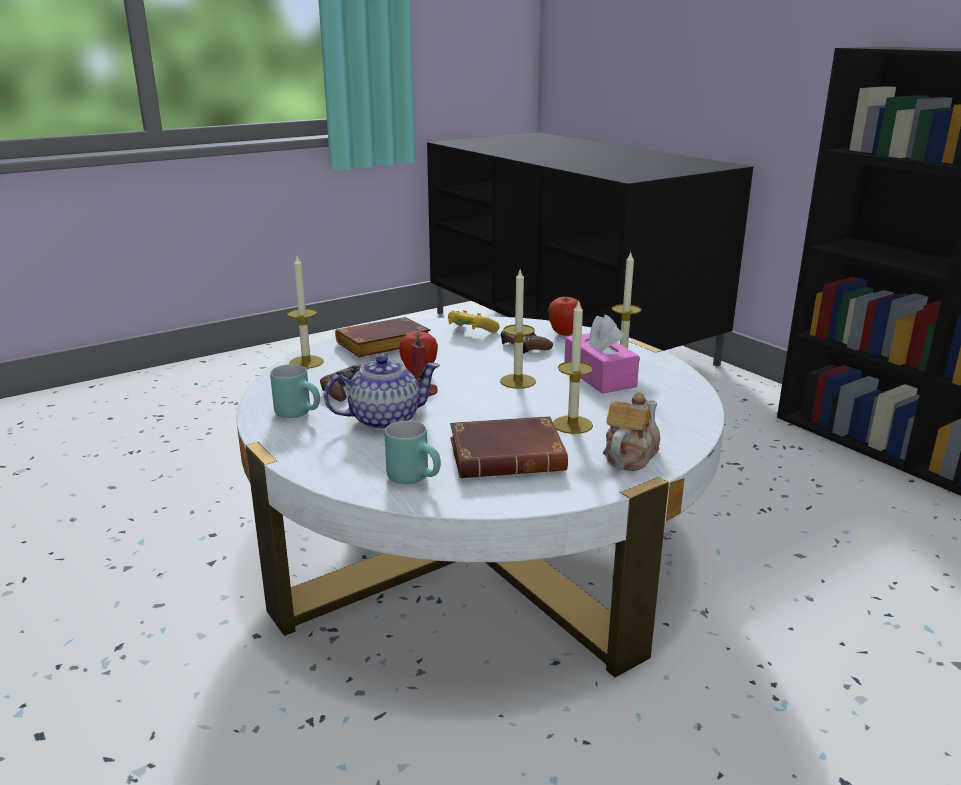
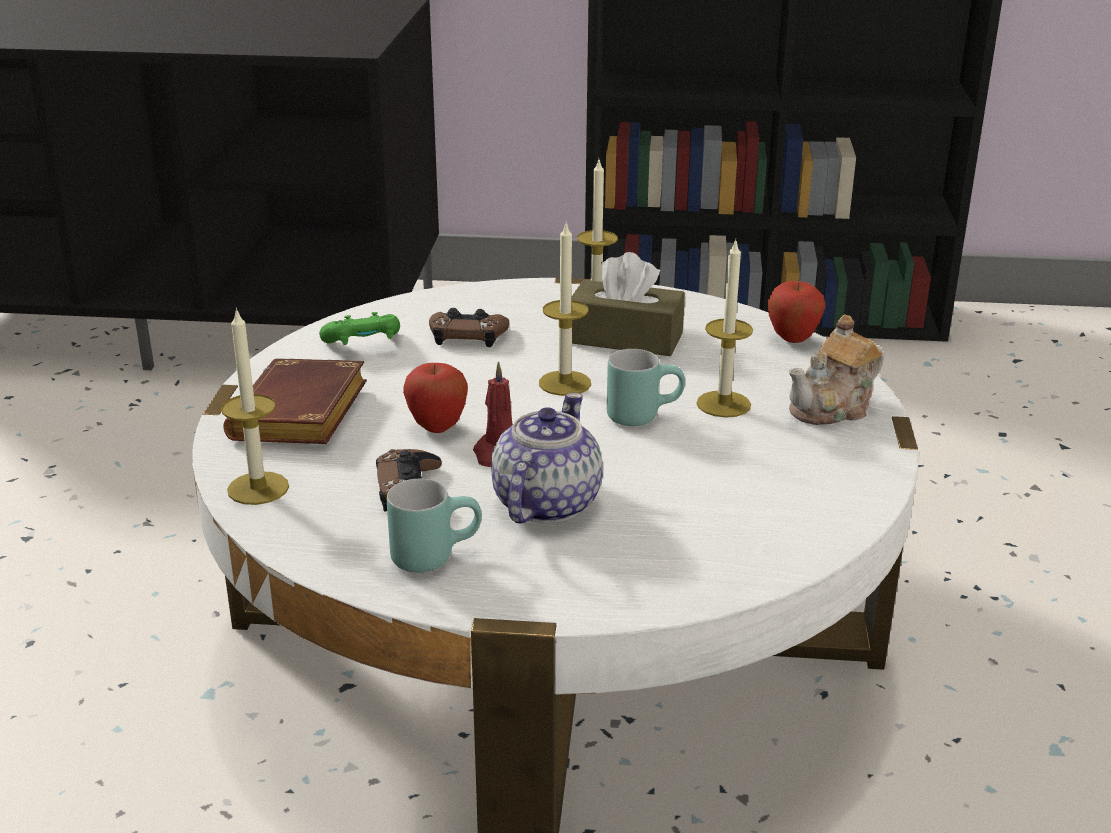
camera: 50 degrees left, 5 degrees up
(416, 478) = (735, 544): turquoise mug -> turquoise mug (642, 414)
(471, 331) = (363, 345): yellow game controller -> green game controller
(509, 456) = (752, 469): brown book -> none
(564, 334) = (474, 302): apple -> apple (793, 339)
(599, 377) = (625, 338): pink tissue box -> brown tissue box
(629, 455) = (833, 408): teapot -> teapot turned 105 degrees counterclockwise

